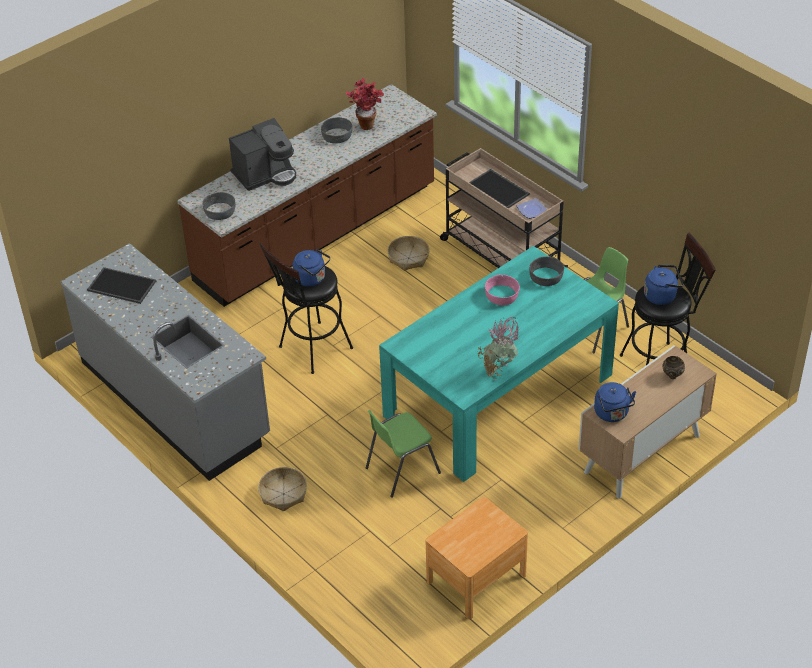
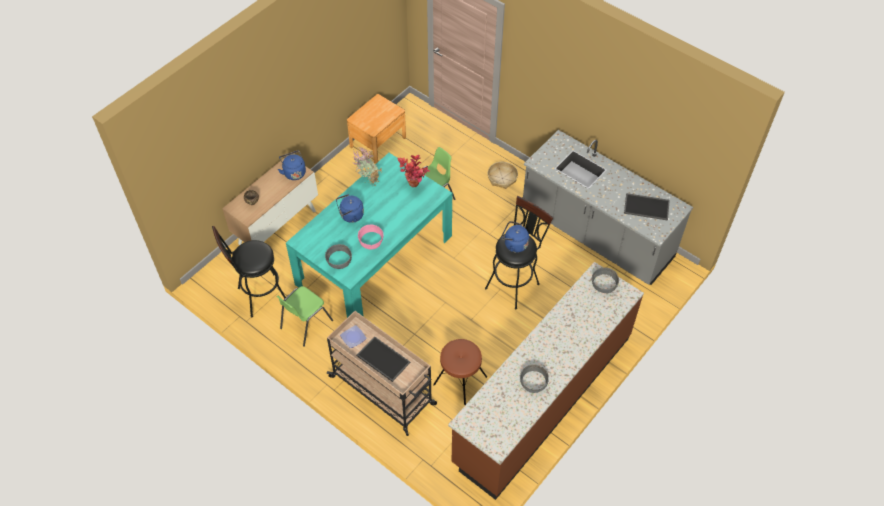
camera: 170 degrees right, 10 degrees up
(265, 175) = (581, 327): coffee machine -> none
(366, 123) = (510, 401): potted plant -> potted plant (414, 187)
(408, 258) = (459, 380): basket -> brown stool
(662, 296) = (253, 255): blue kettle -> blue kettle (350, 216)

